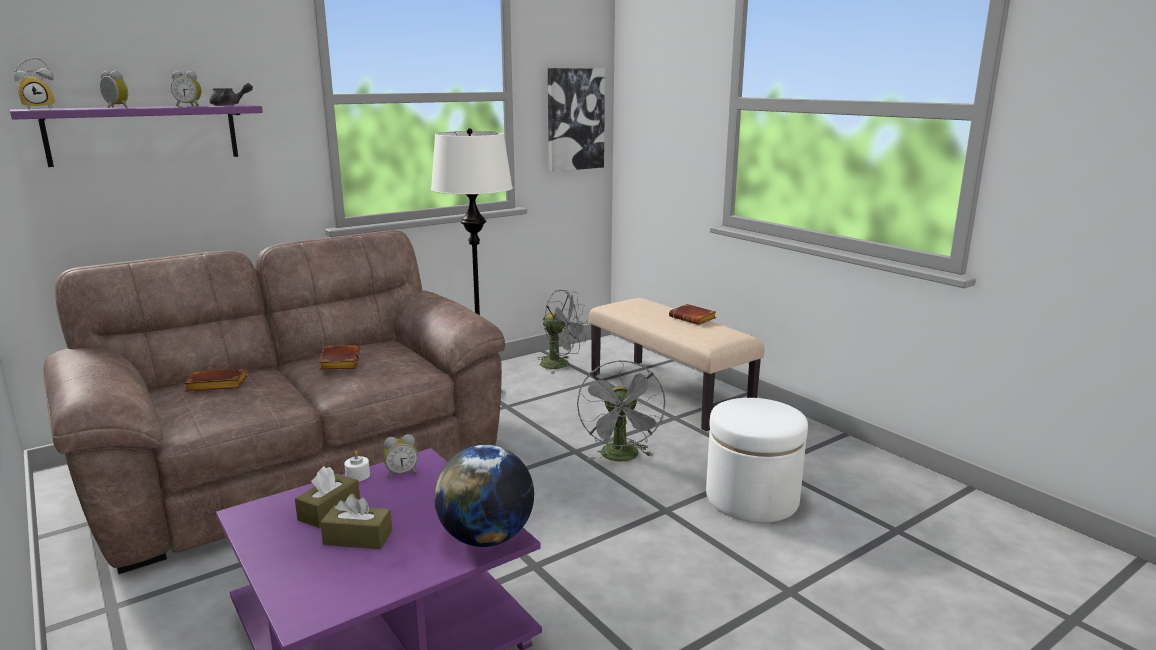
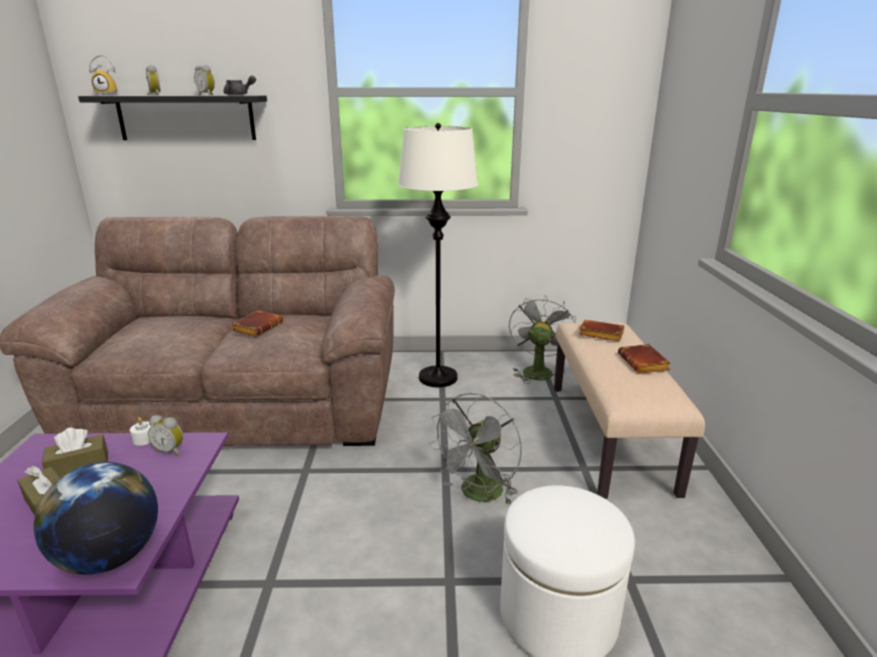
camera: 35 degrees right, 5 degrees up
(144, 134) = (186, 118): purple shelf -> black shelf
(215, 386) = (162, 325): brown book -> brown book (599, 335)
(561, 365) = (537, 370): grey fan -> grey fan turned 135 degrees counterclockwise
(575, 119) = (601, 119): picture -> none

